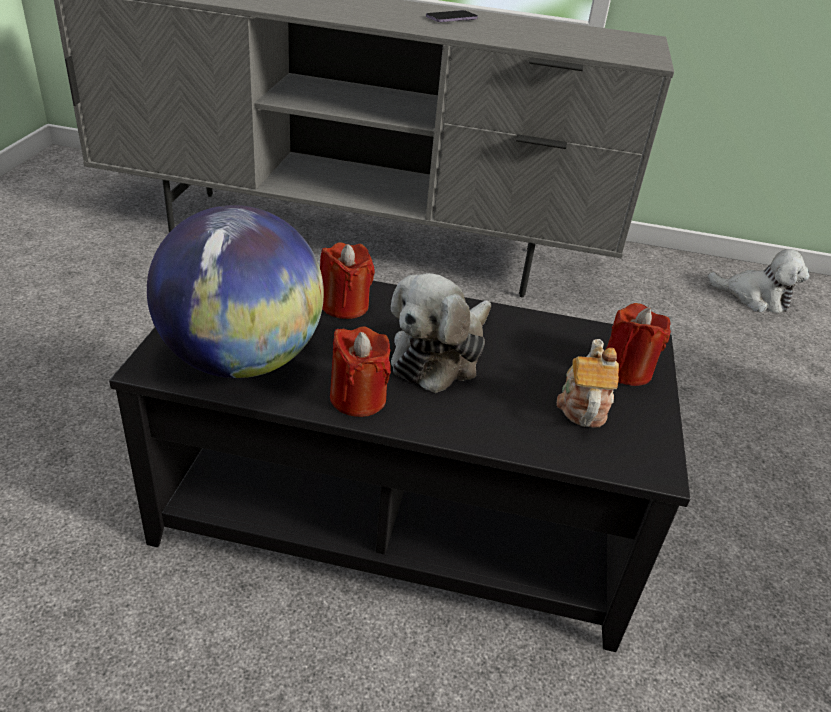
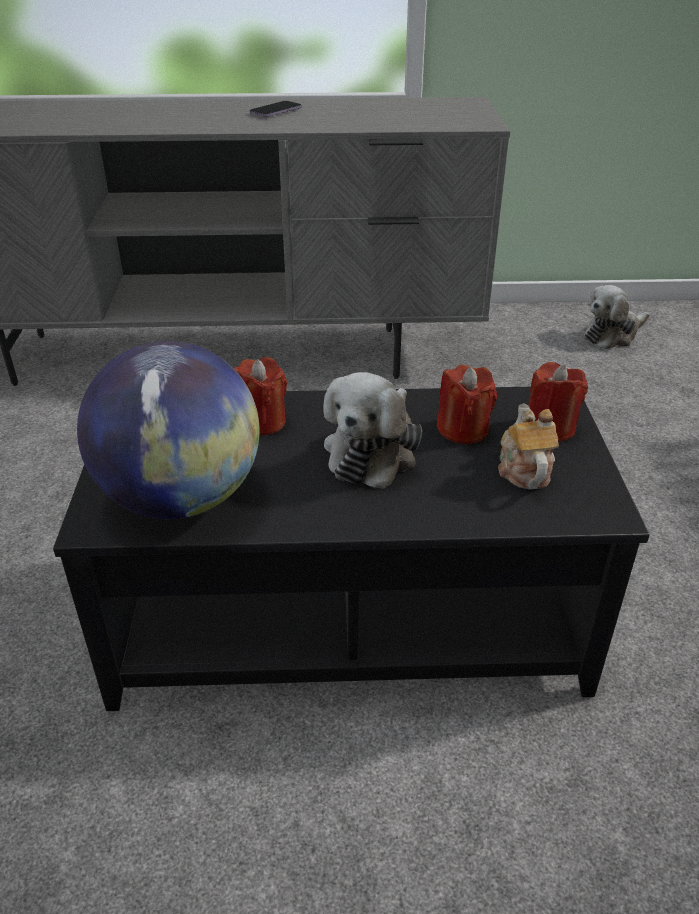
camera: 10 degrees left, 0 degrees up
(358, 398) = (311, 510): red candle -> red candle (463, 430)
(755, 298) = (612, 335): plush toy -> plush toy turned 135 degrees clockwise

